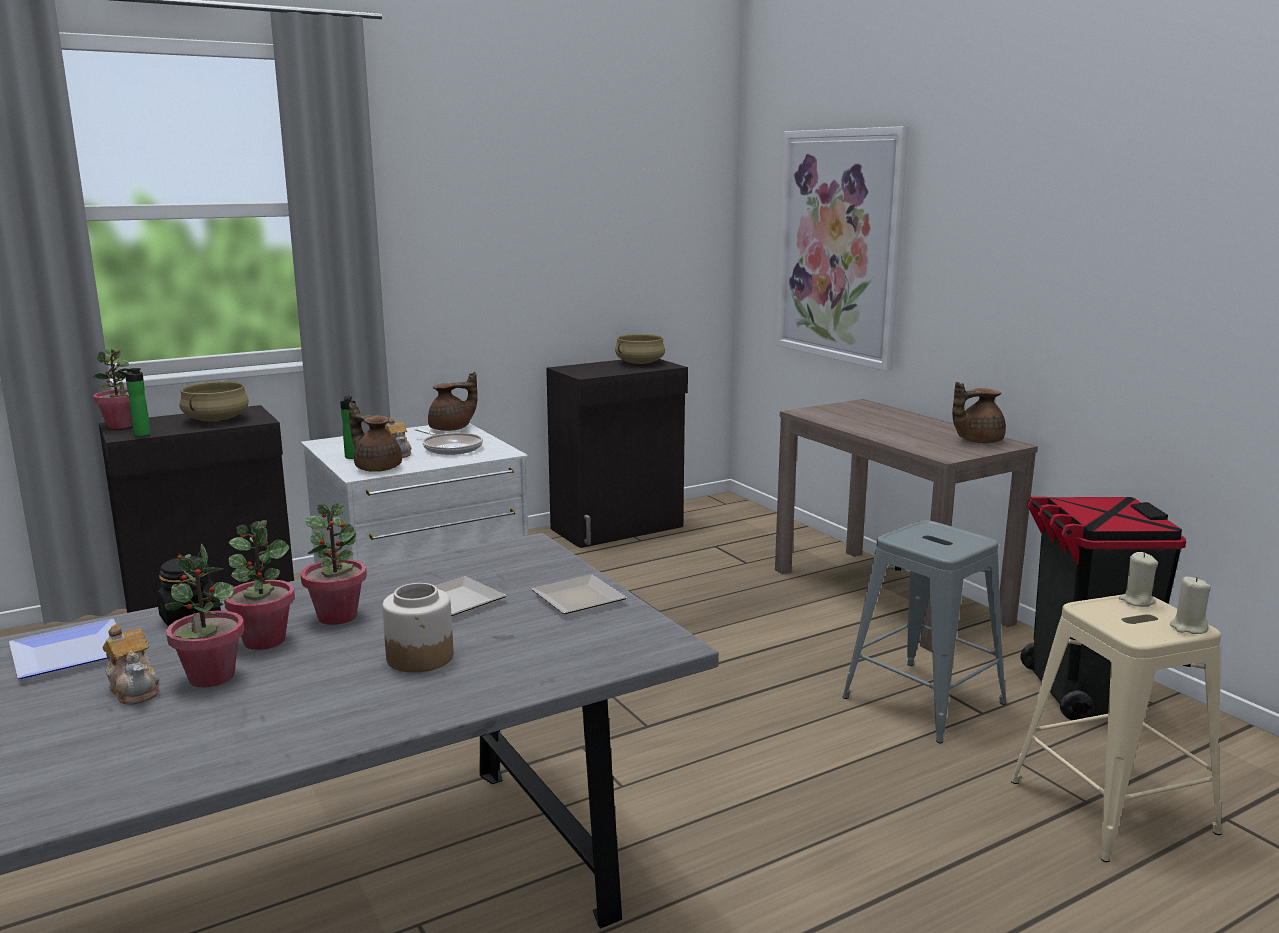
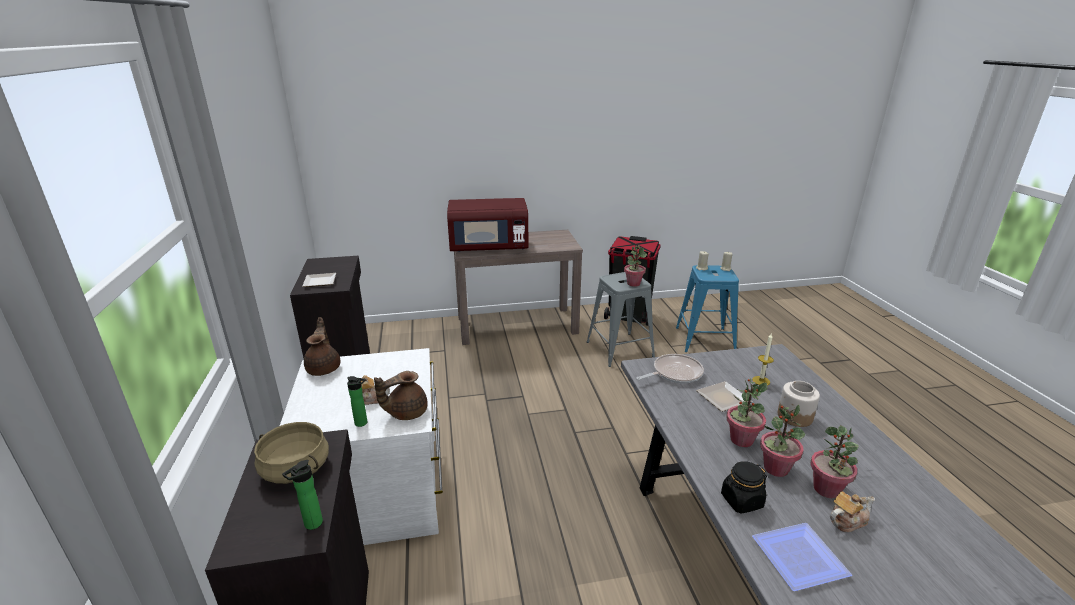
camera: 70 degrees left, 10 degrees up
(121, 425) = (247, 545): potted plant -> potted plant (633, 283)
(450, 448) = (381, 375): frying pan -> frying pan (674, 373)
(535, 630) = (761, 381): none -> candle
(579, 598) = (722, 364): plate -> plate (319, 281)
(639, 363) = (325, 265): beige cooking pot -> none
(839, 246) = (412, 153): picture -> none
(852, 418) = (489, 247): none -> red microwave
(976, 441) = (552, 236): brown teapot -> none
(1111, 807) = (705, 340): beige stool -> blue stool

